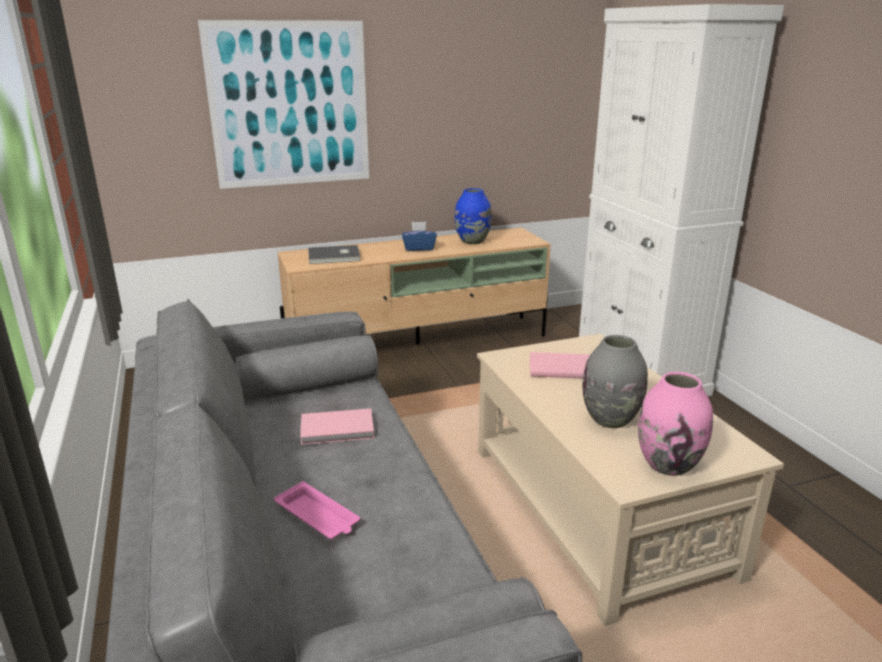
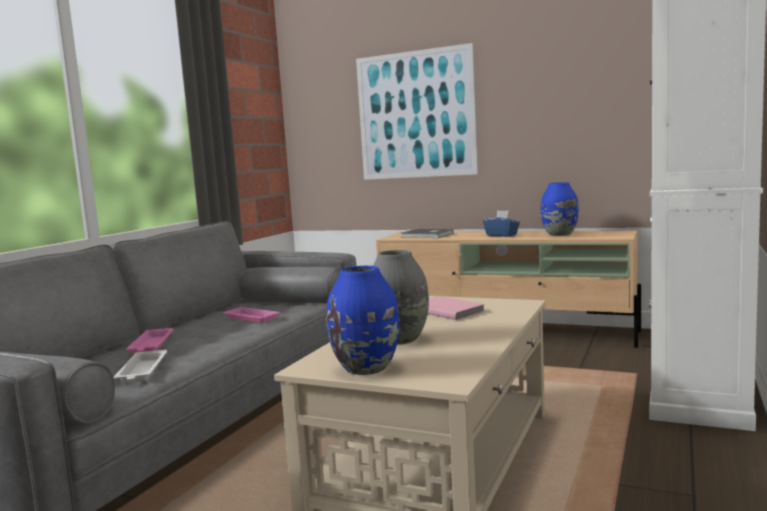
camera: 45 degrees right, 15 degrees down
(338, 429) = (250, 318): pink book -> pink tray
(416, 557) = (142, 371): none -> white tray
(668, 464) = (367, 368): pink vase -> blue vase

